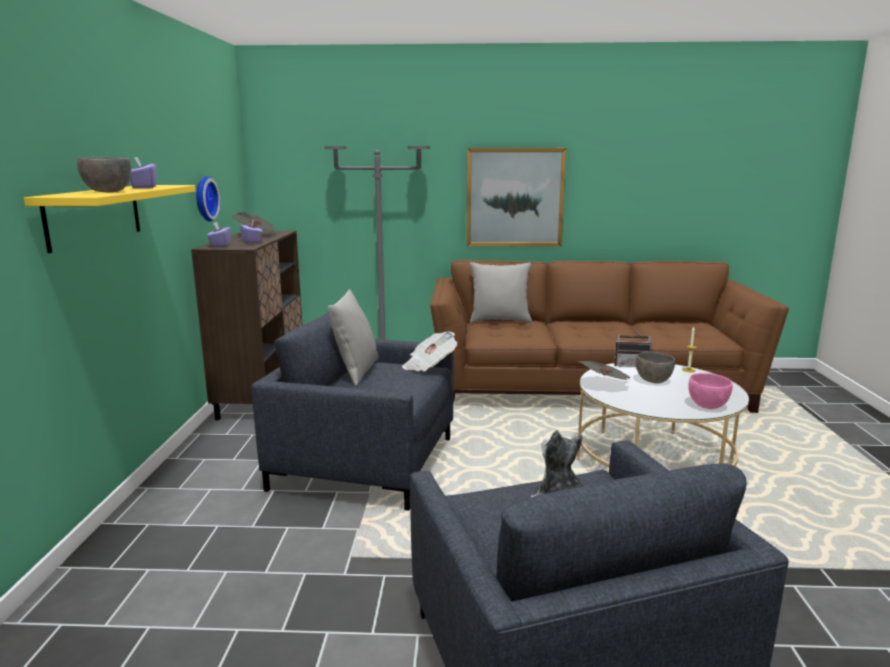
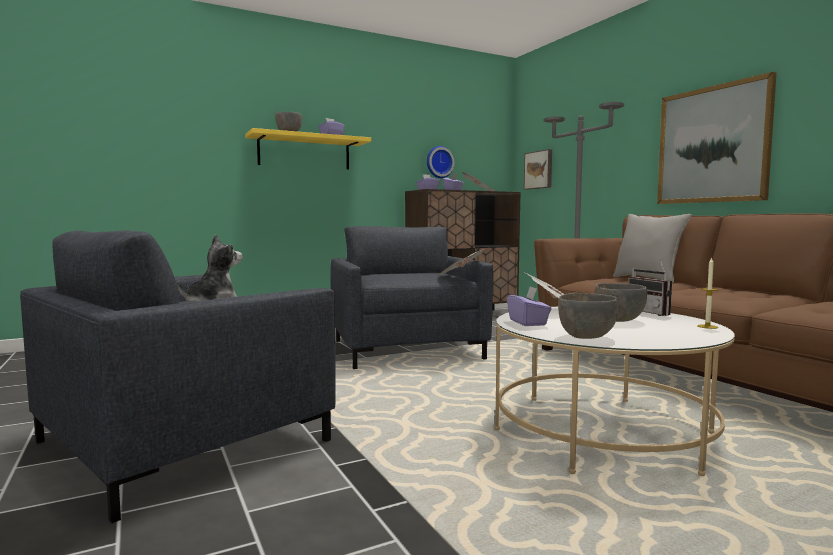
camera: 60 degrees right, 10 degrees down
(297, 199) = (539, 170): none -> picture
(356, 371) = (414, 272): grey pillow -> none
(647, 405) = (528, 322): none -> purple tissue box
(707, 405) = (586, 337): pink bowl -> grey bowl

